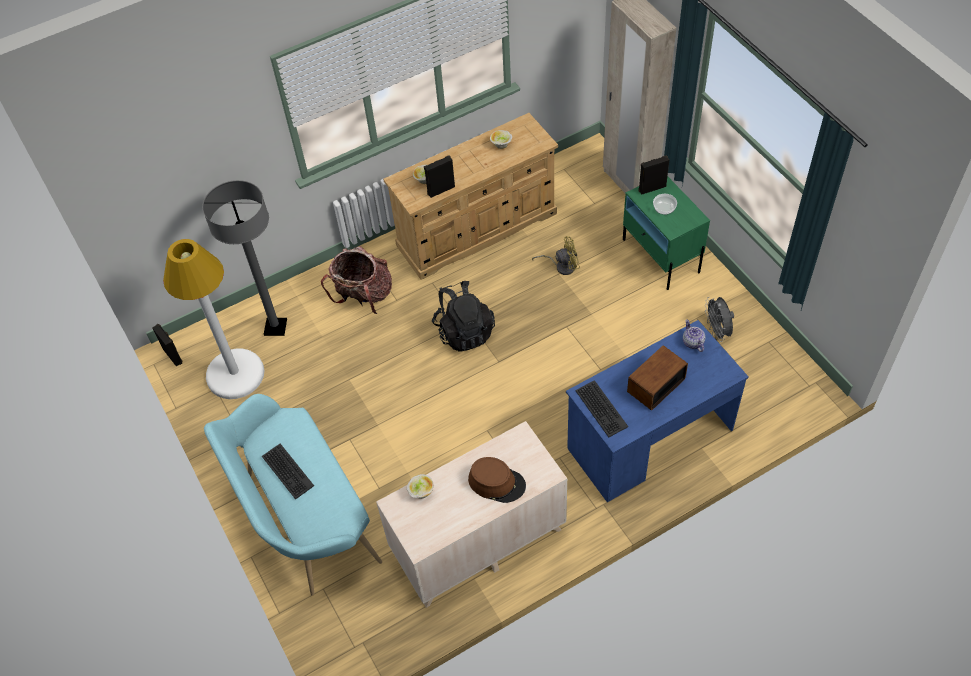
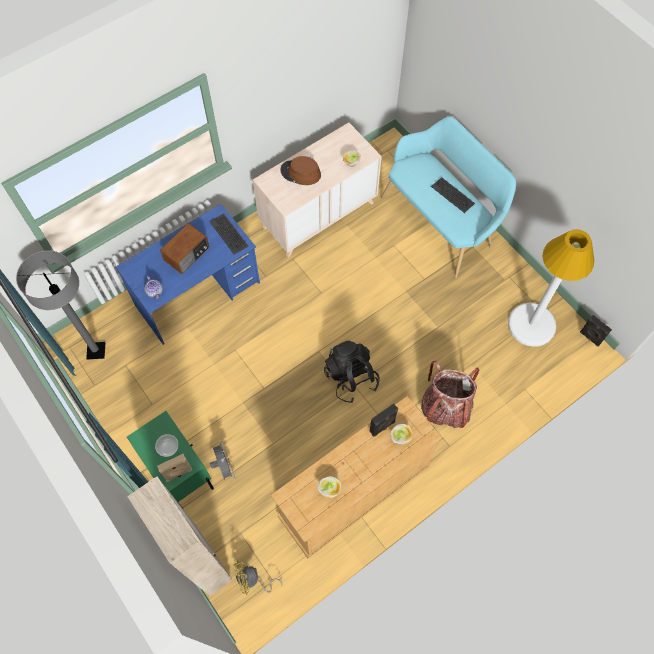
camera: 170 degrees right, 10 degrees up
(275, 327) = (513, 370): grey floor lamp -> grey floor lamp (96, 351)
(561, 266) = (270, 452): yellow fan -> yellow fan (252, 581)
(651, 187) = (178, 473): black speaker -> beige speaker
(717, 331) = (135, 392): grey fan -> grey fan (224, 466)

